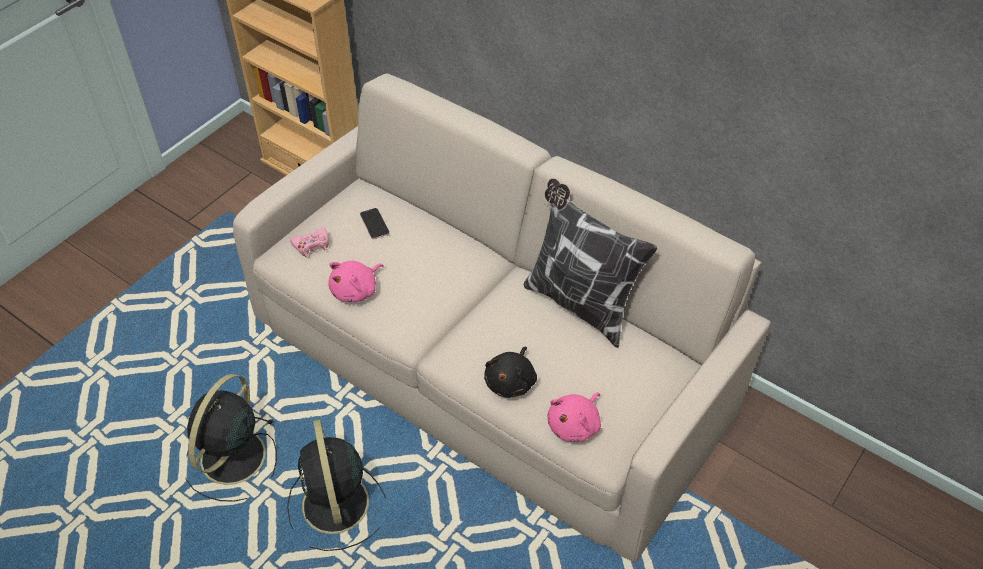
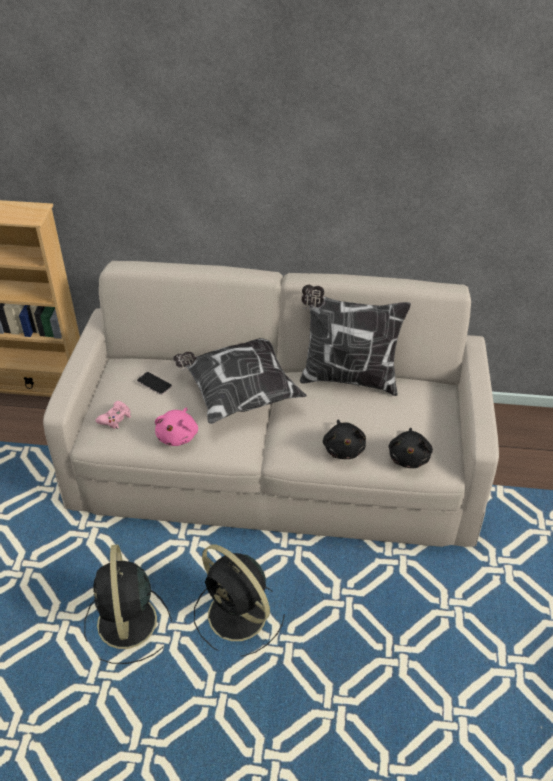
camera: 30 degrees left, 5 degrees down
(451, 270) = (238, 393): none -> pillow
(575, 425) = (409, 457): pink plush toy -> black plush toy

